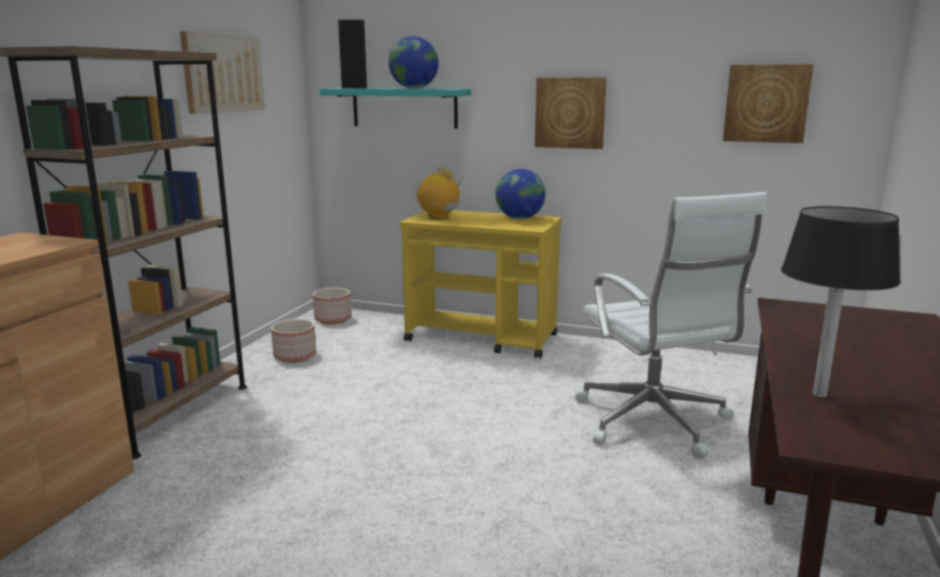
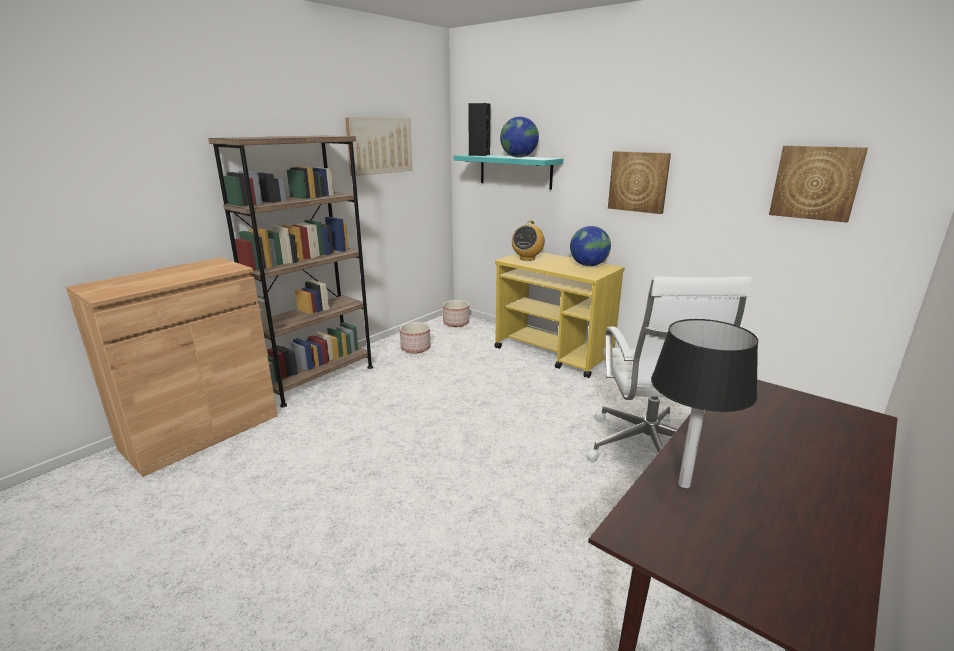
camera: 20 degrees right, 5 degrees up
(439, 217) = (527, 258): radio -> radio turned 120 degrees counterclockwise

